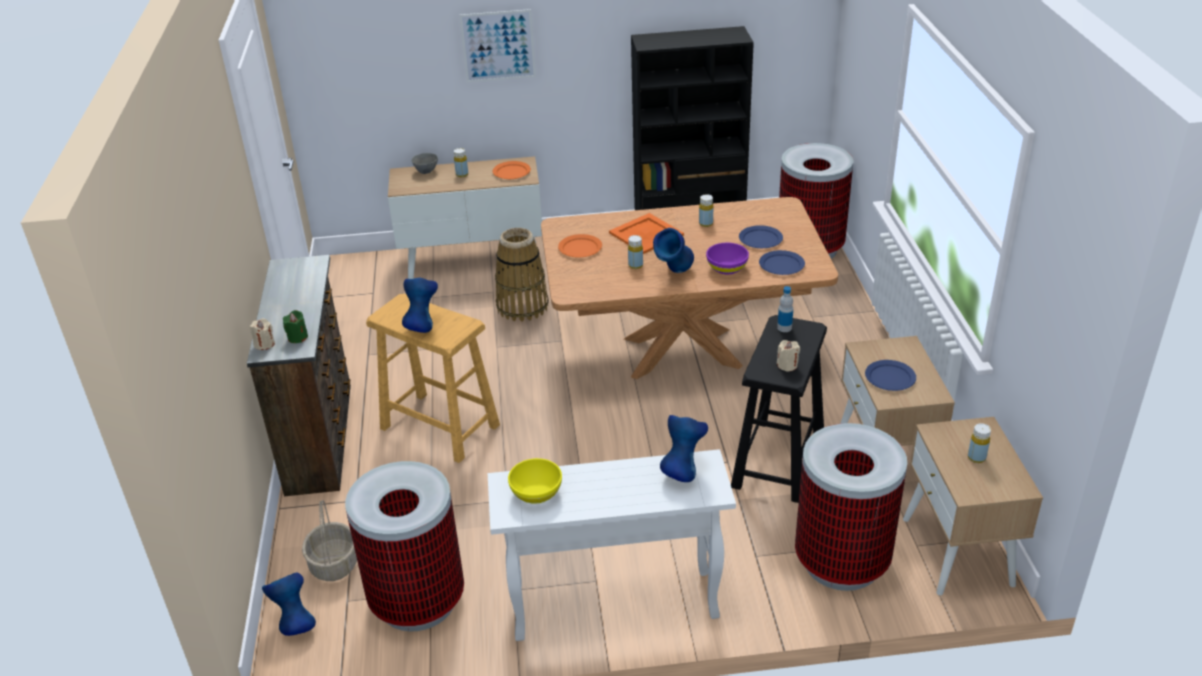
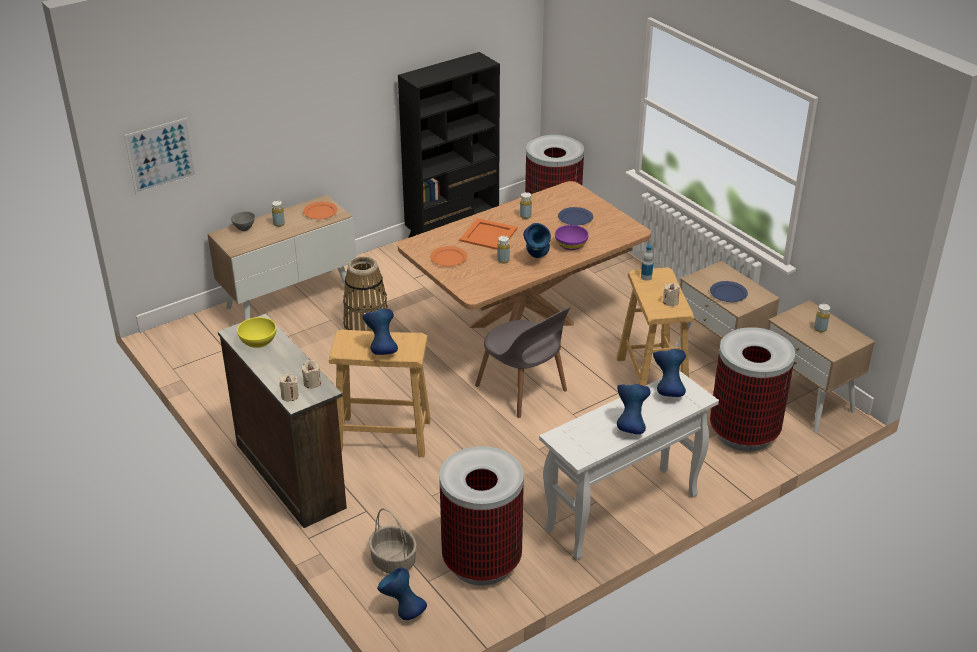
camera: 30 degrees left, 0 degrees up
(297, 337) = (312, 383): green candle -> beige candle
(498, 46) = (294, 104): picture -> picture (161, 156)
(536, 493) = (586, 437): yellow bowl -> yellow bowl (258, 341)
(598, 498) = (630, 426): none -> blue vase
(622, 425) = (523, 390): none -> grey chair
(778, 461) = (652, 381): black stool -> beige stool
(781, 265) = (606, 233): blue plate -> none

